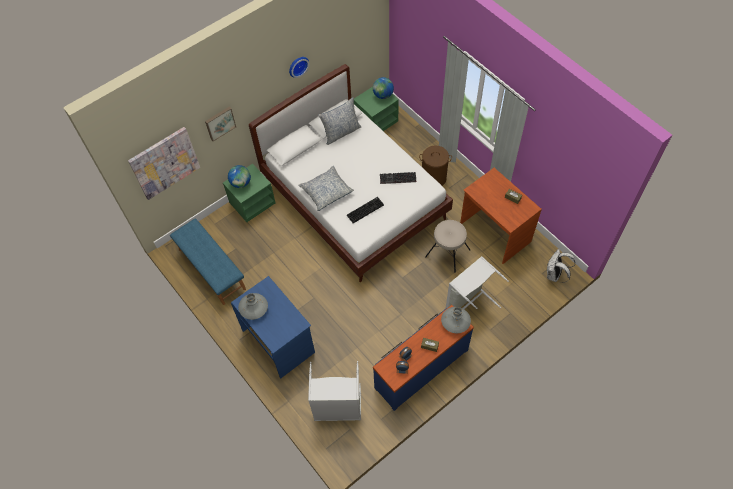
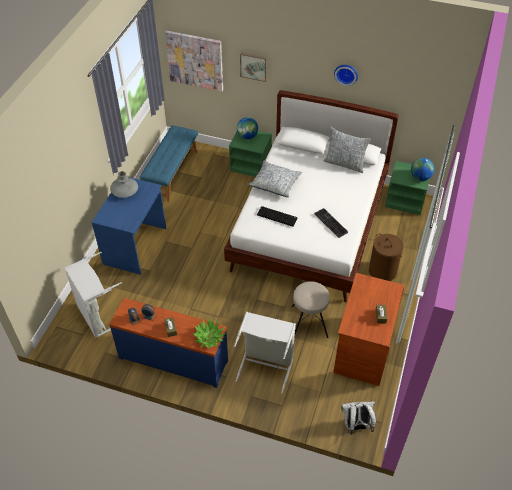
camera: 55 degrees right, 10 degrees down
(455, 322) = (209, 337): grey vase -> potted plant

